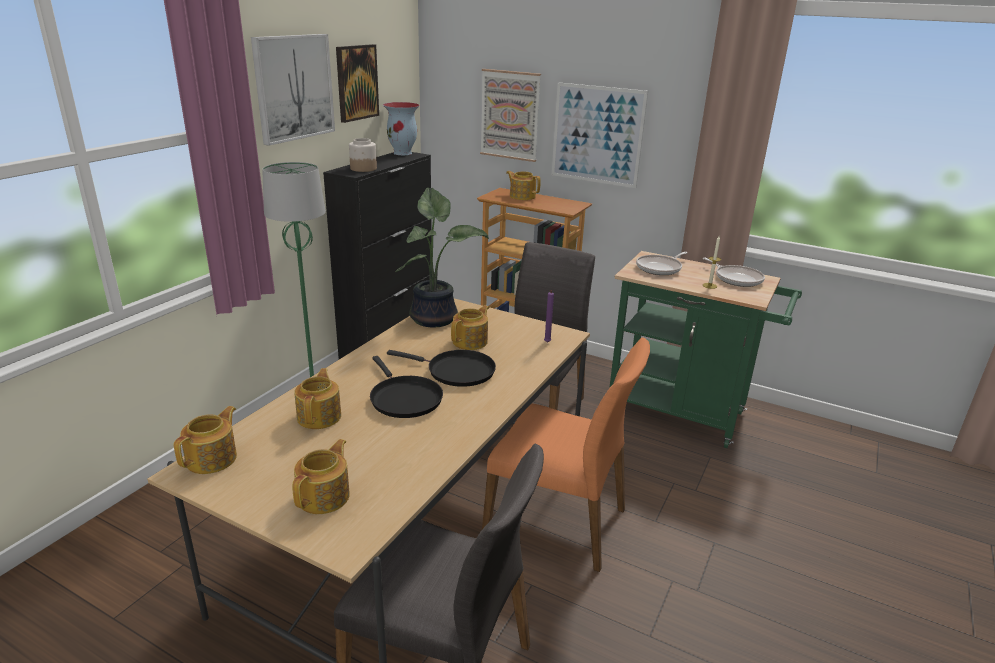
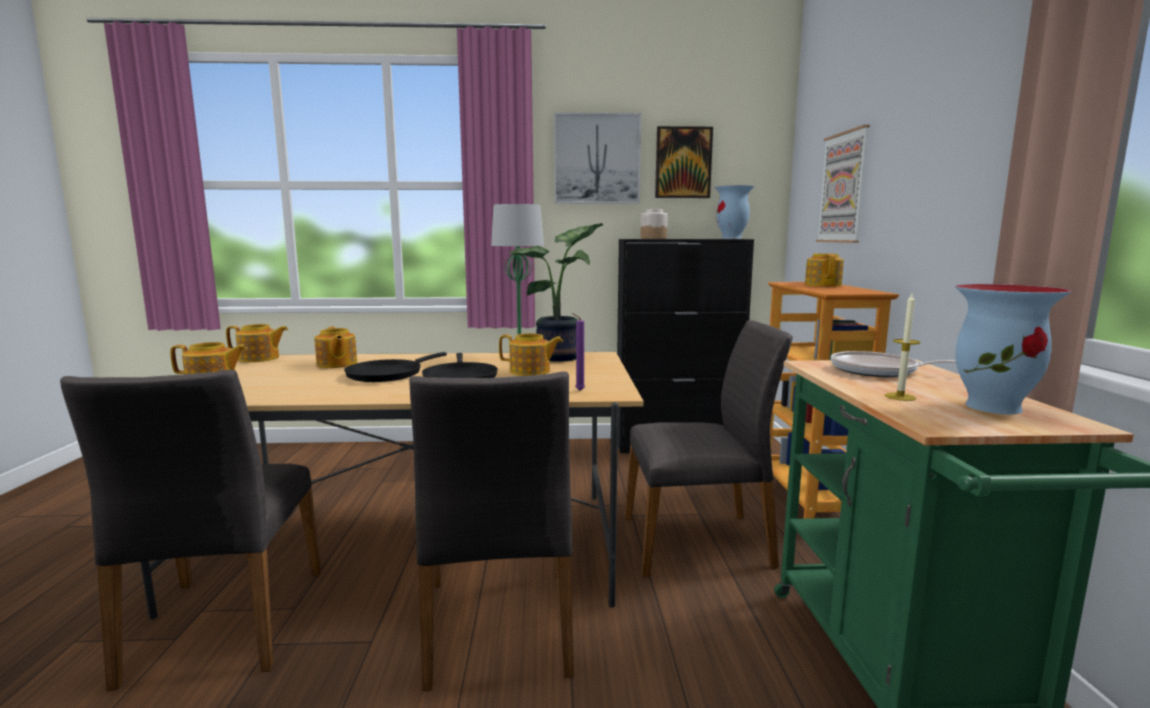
camera: 60 degrees right, 15 degrees down
(320, 416) = (336, 364): teapot -> teapot turned 90 degrees clockwise
(558, 521) = (498, 626): orange chair -> grey chair
(597, 135) = (914, 190): picture -> none
(736, 279) = (994, 407): frying pan -> vase

